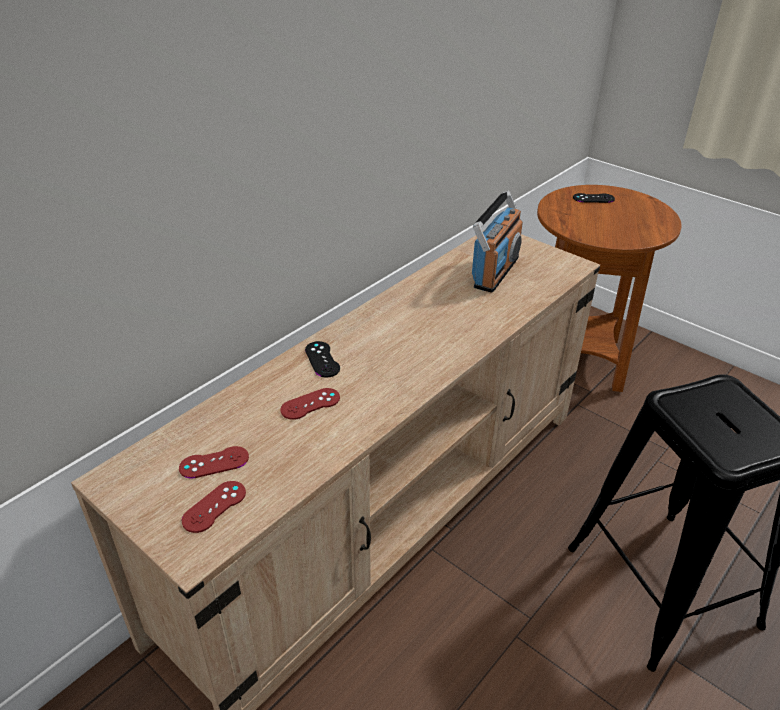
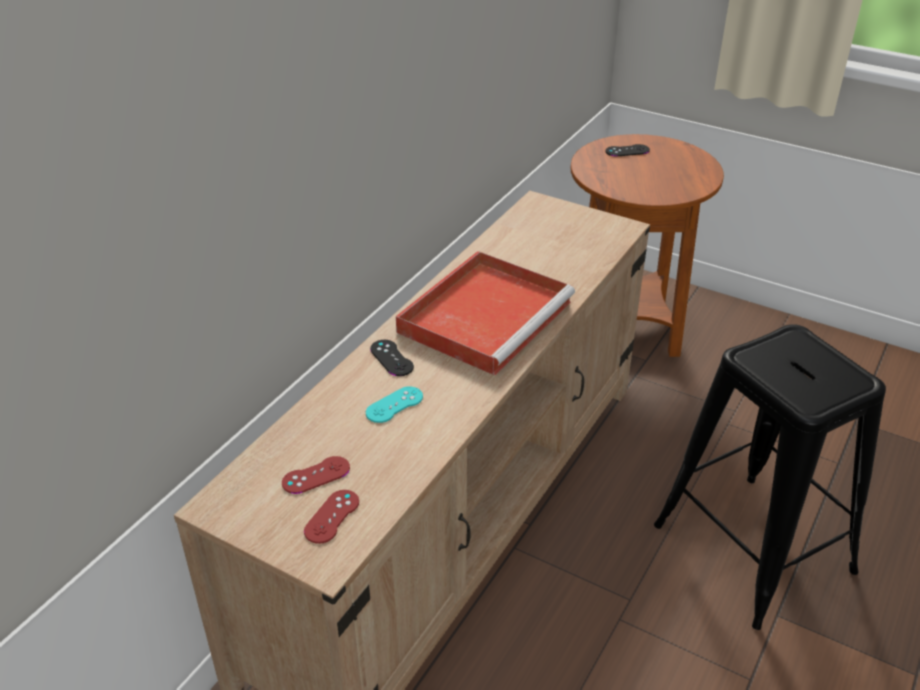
camera: 10 degrees left, 0 degrees up
(310, 404) = (394, 405): red game controller -> turquoise game controller
(422, 330) = (486, 315): none -> red tray
(495, 272) = (544, 244): radio -> none

